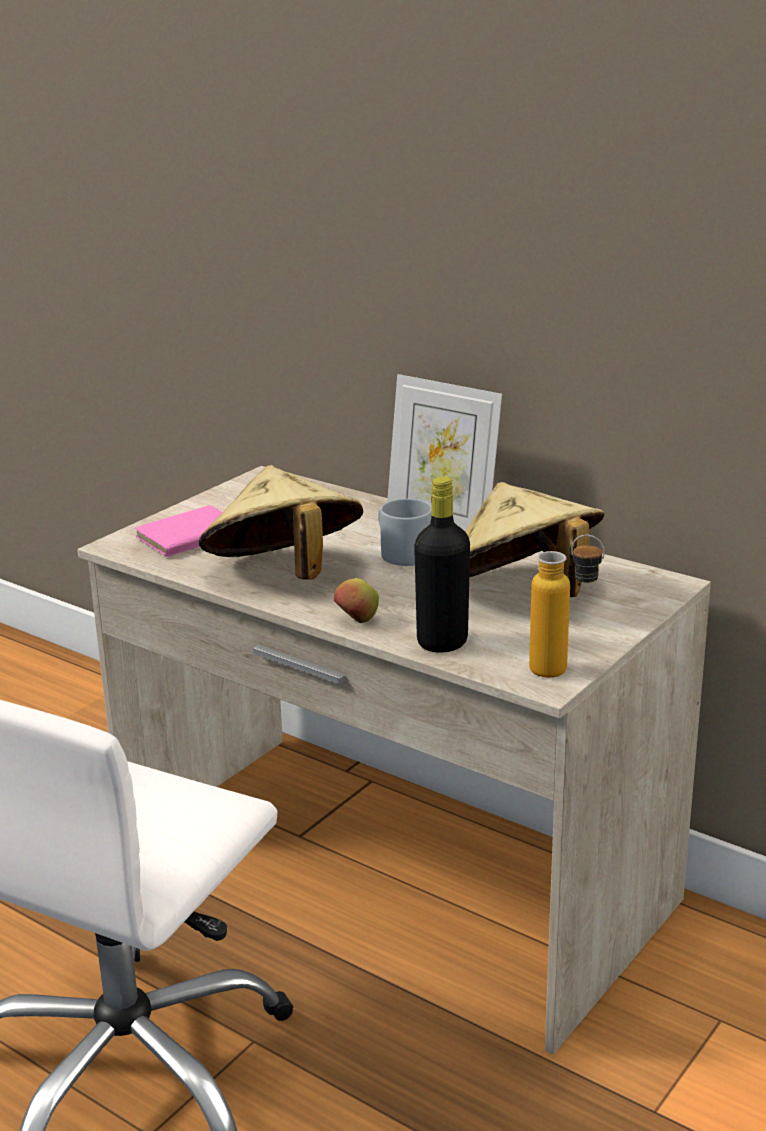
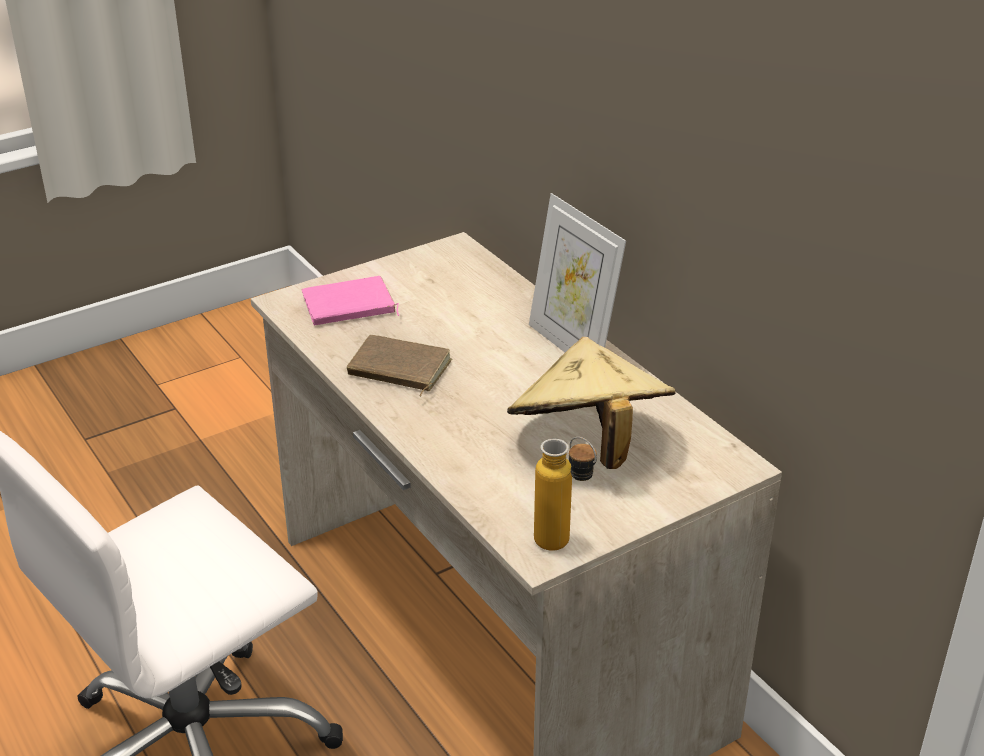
camera: 20 degrees right, 10 degrees up
(284, 575) = (398, 370): beige hat -> brown book
(357, 621) = (424, 439): apple -> none
(400, 552) = (516, 366): grey mug -> none
(442, 642) = (481, 483): black bottle -> none

